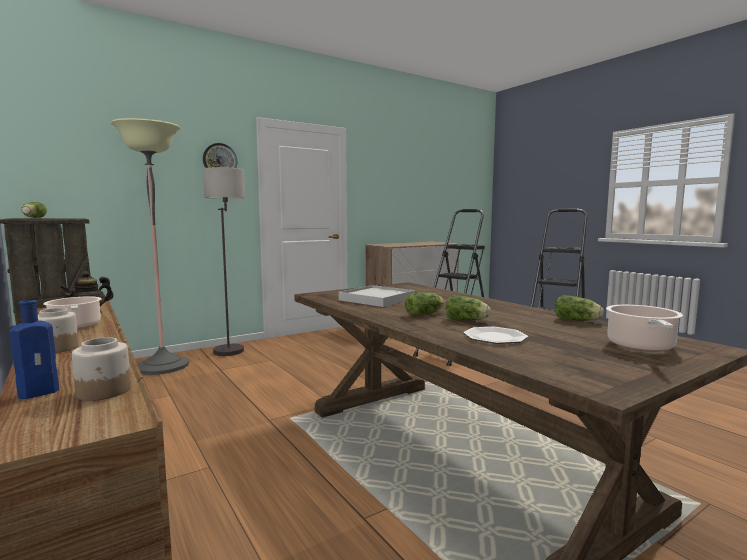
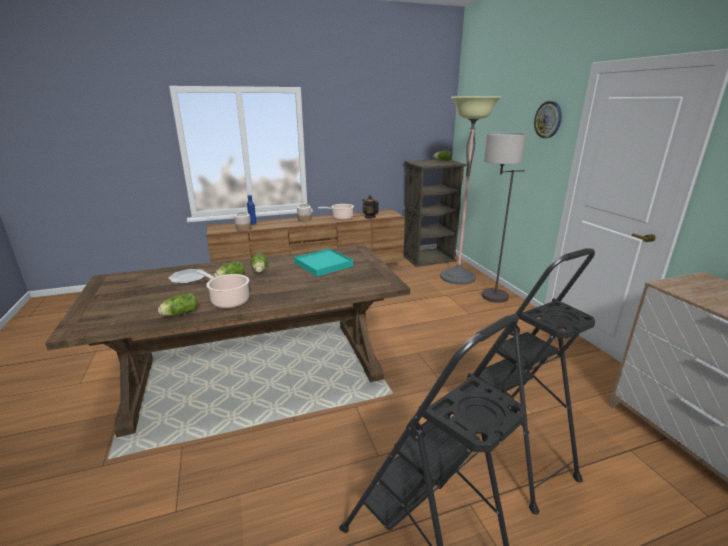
camera: 105 degrees right, 15 degrees up
(377, 299) = (323, 264): white tray -> turquoise tray
(641, 347) = (113, 309): cooking pot -> cooking pot (228, 301)

